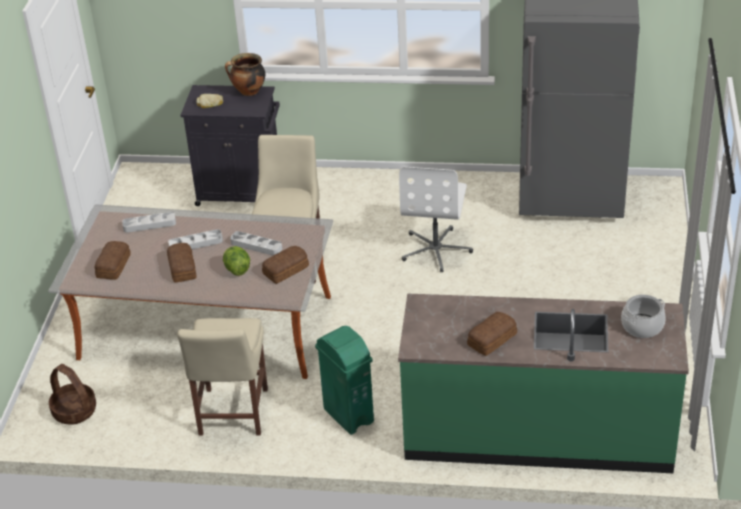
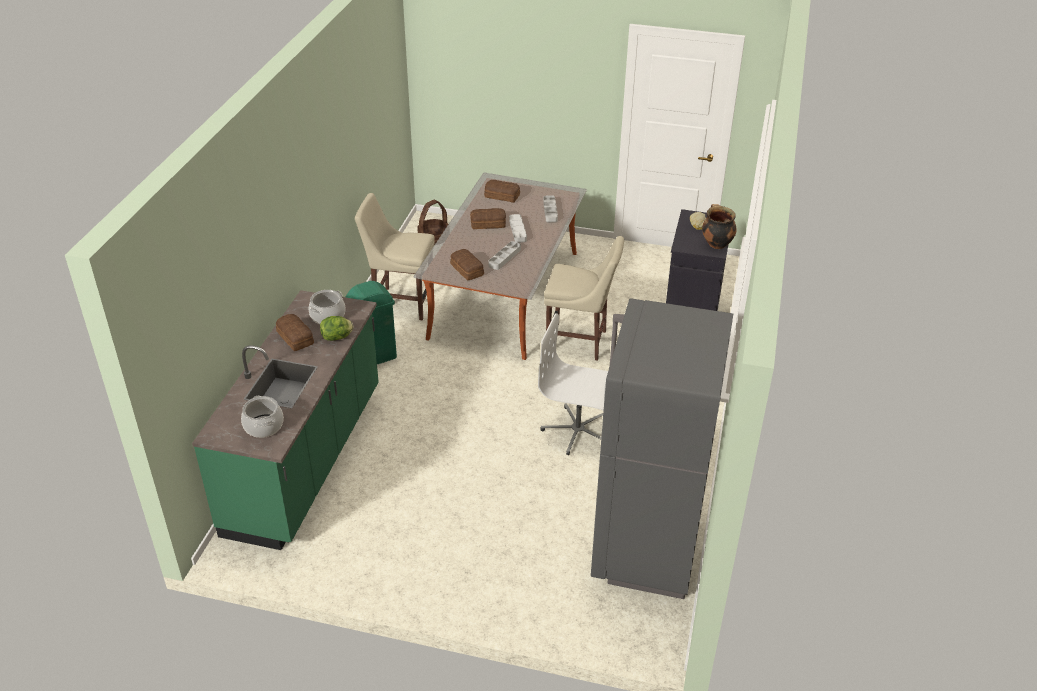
camera: 95 degrees right, 0 degrees up
(236, 269) = (476, 247): lettuce -> lettuce (337, 337)
(444, 324) = (327, 316): none -> cooking pot

